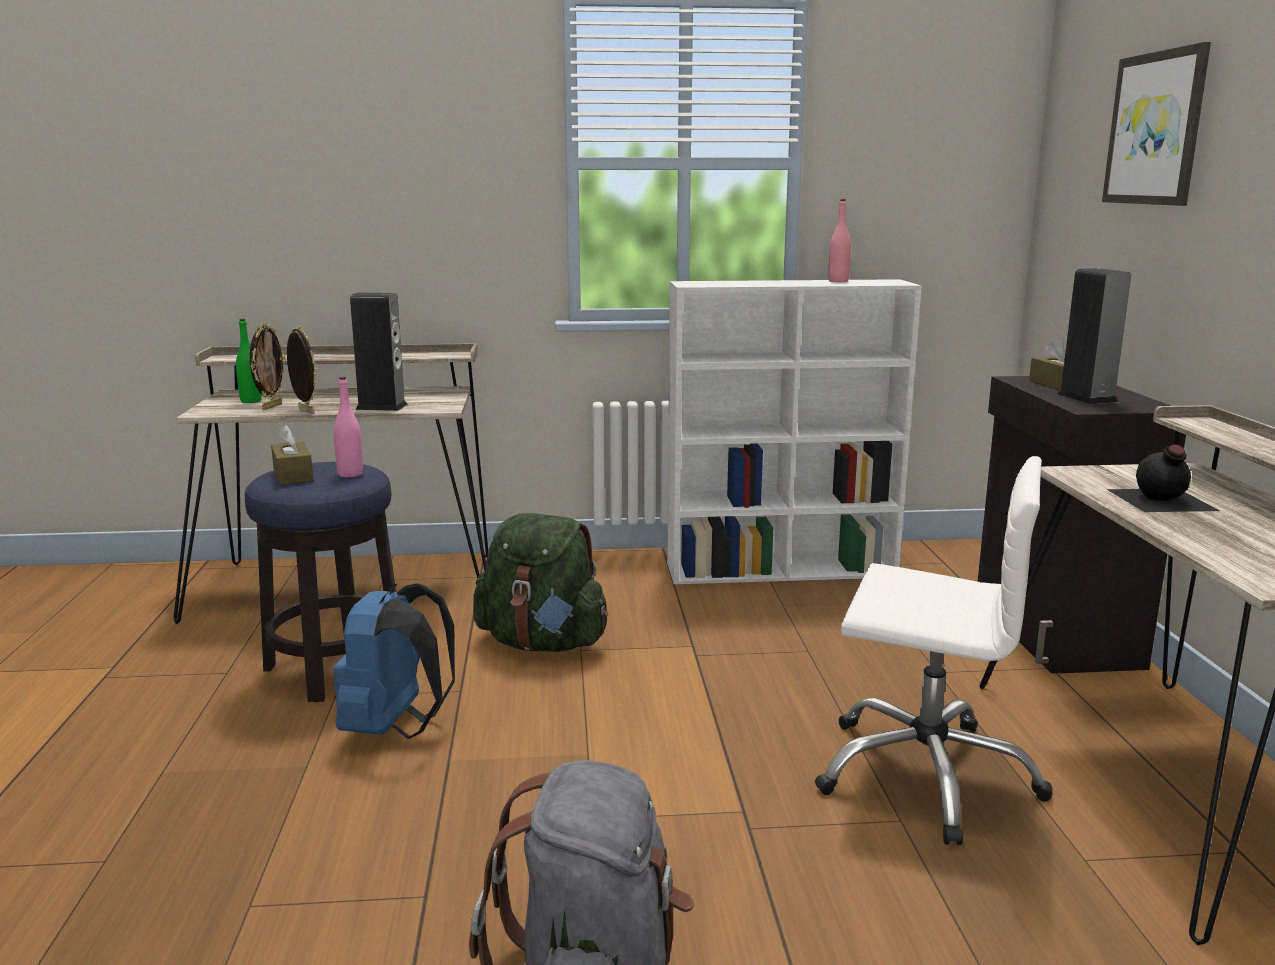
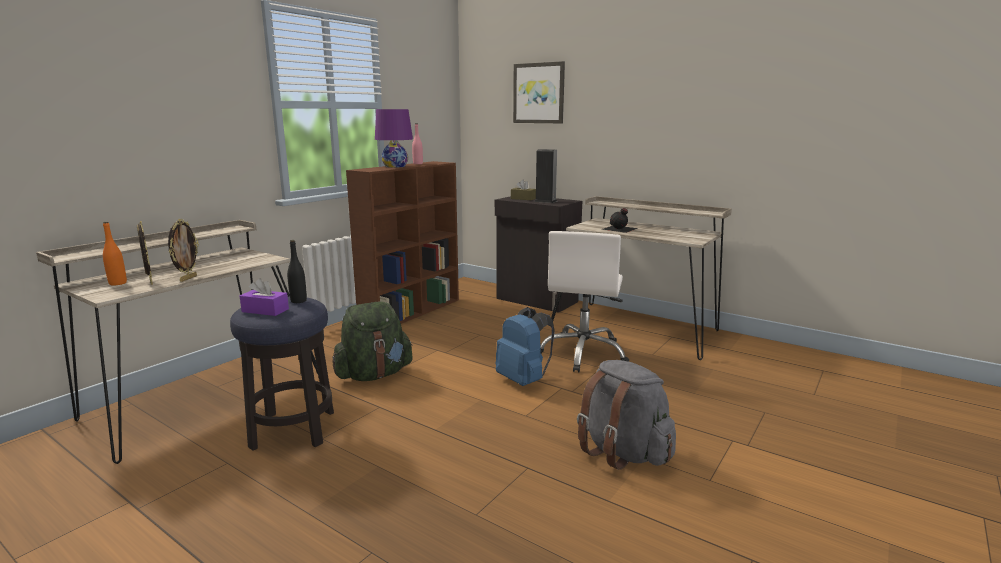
camera: 50 degrees left, 0 degrees up
(251, 401) = (118, 283): green bottle -> orange bottle
(293, 475) = (265, 310): brown tissue box -> purple tissue box
(305, 411) = (188, 278): picture frame -> picture frame turned 105 degrees clockwise
(350, 474) = (298, 301): pink bottle -> black bottle
(381, 407) = (230, 266): speaker -> none
(395, 727) = (383, 432): blue backpack -> blue backpack (524, 380)
(770, 282) = (395, 166): none -> purple table lamp
(783, 569) = (412, 311): white bookcase -> brown bookcase
(926, 774) = (583, 353): white office chair -> white office chair turned 135 degrees clockwise

